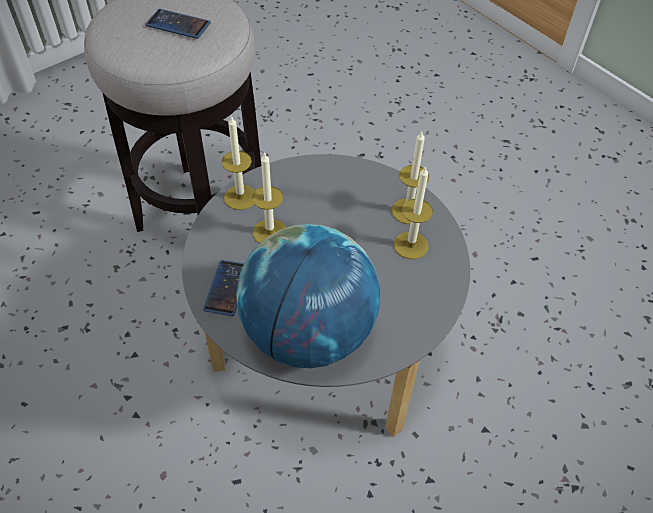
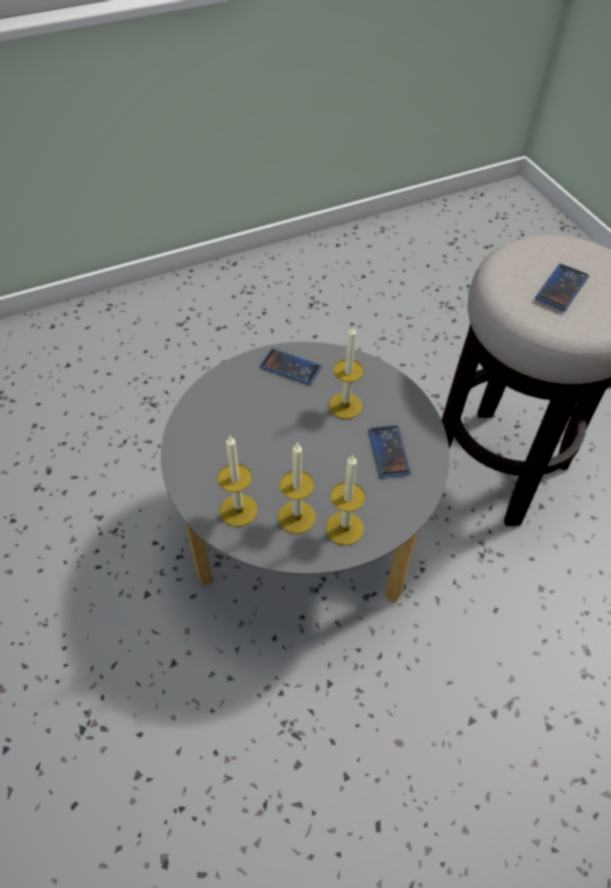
camera: 105 degrees right, 0 degrees up
(240, 197) = (396, 391): candle -> candle (238, 510)
(308, 333) = (224, 412): globe -> none
(316, 193) = (389, 451): none -> phone

